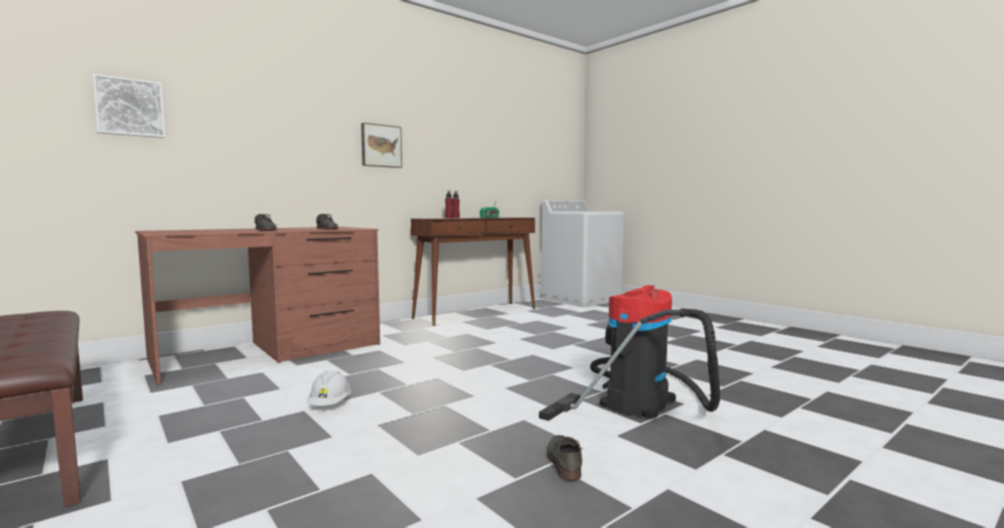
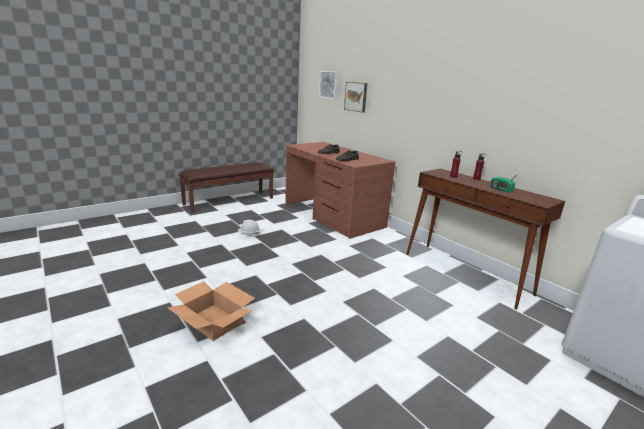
camera: 90 degrees right, 15 degrees up
(381, 146) = (433, 104): picture -> picture (356, 96)
(563, 461) = (156, 283): grey shoe -> none
(638, 400) = (213, 321): vacuum cleaner -> cardboard box

